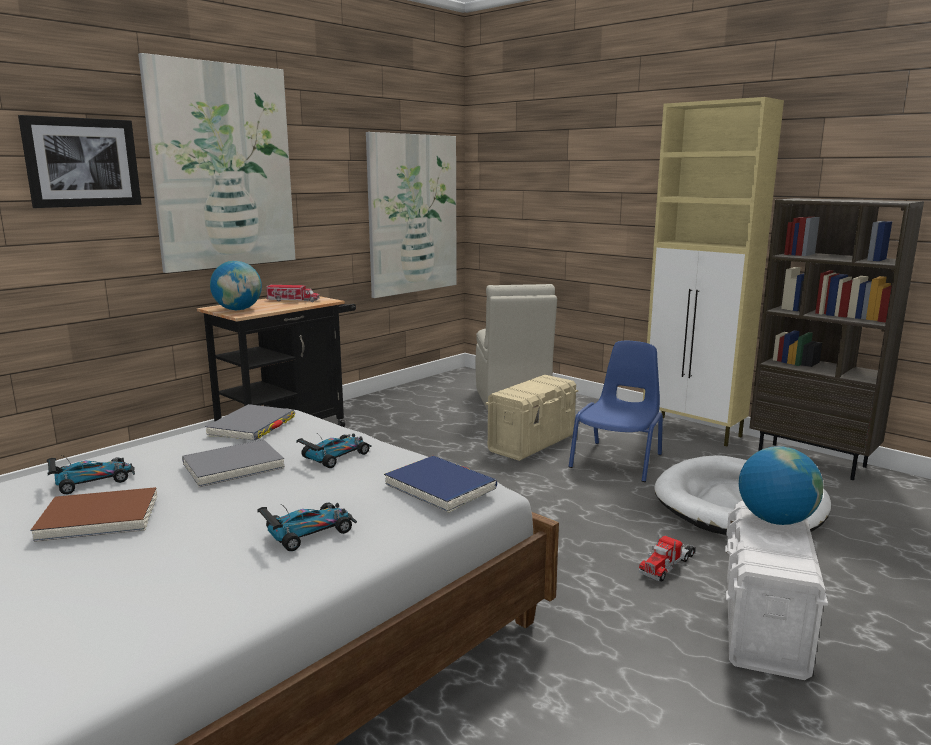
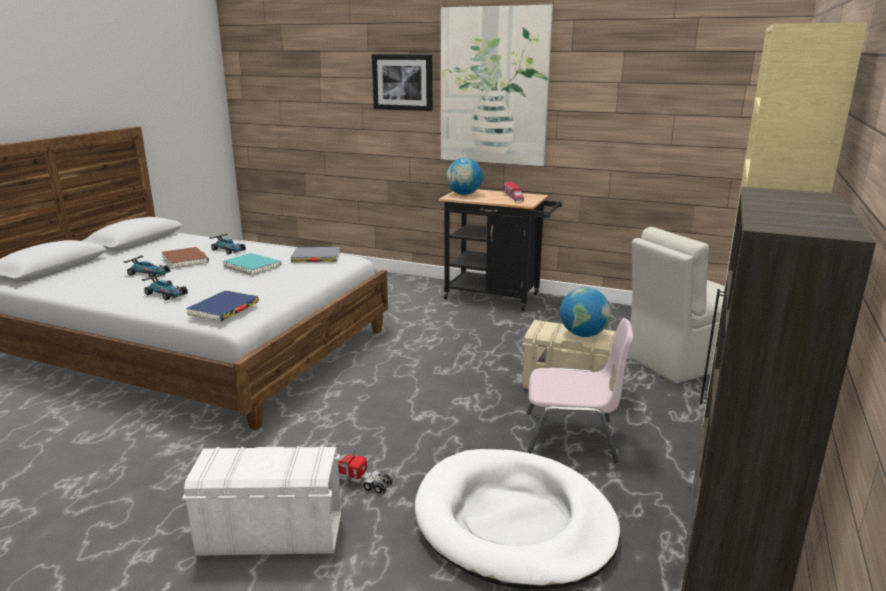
camera: 70 degrees right, 5 degrees up
(233, 467) = (252, 266): grey book -> turquoise book
(335, 456) = (273, 281): toy car -> toy car (149, 273)
(413, 214) = (697, 141): picture -> none
(618, 460) = (571, 437): blue chair -> pink chair
(775, 520) = (297, 463): globe -> globe (583, 334)

